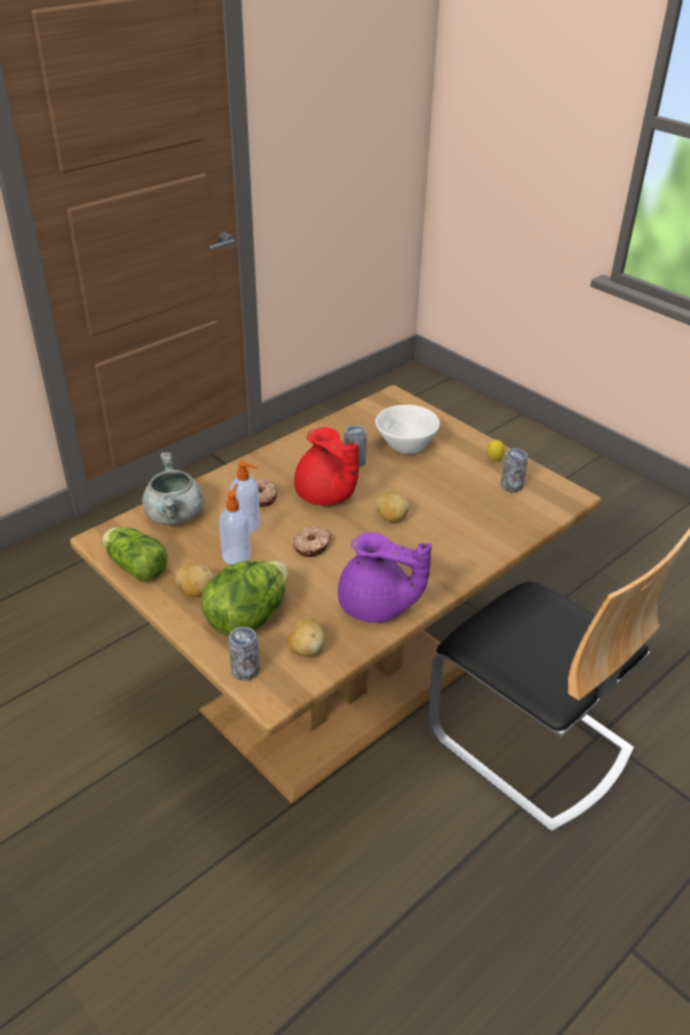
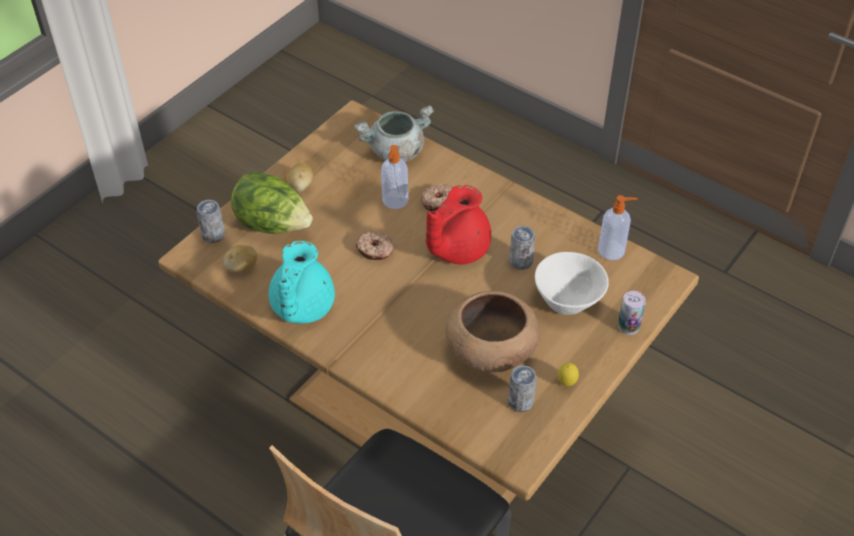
camera: 80 degrees right, 10 degrees up
(134, 565) = (324, 144): lettuce -> none
(237, 555) = (350, 203): soap dispenser -> soap dispenser (612, 250)
(377, 607) = (301, 307): purple teapot -> turquoise teapot
(390, 518) = (433, 302): potato -> none
(440, 422) = (628, 326): none -> can
(453, 494) = (490, 350): none -> brown bowl

